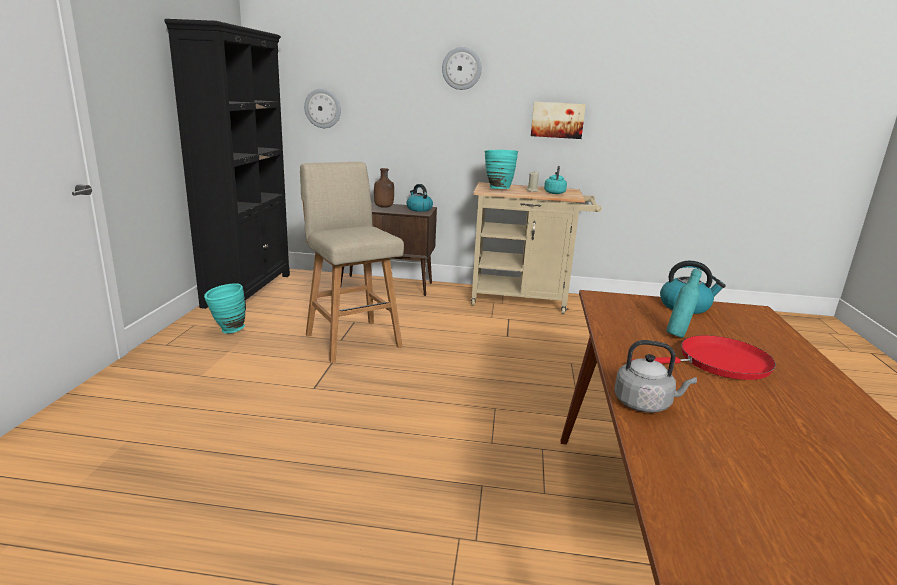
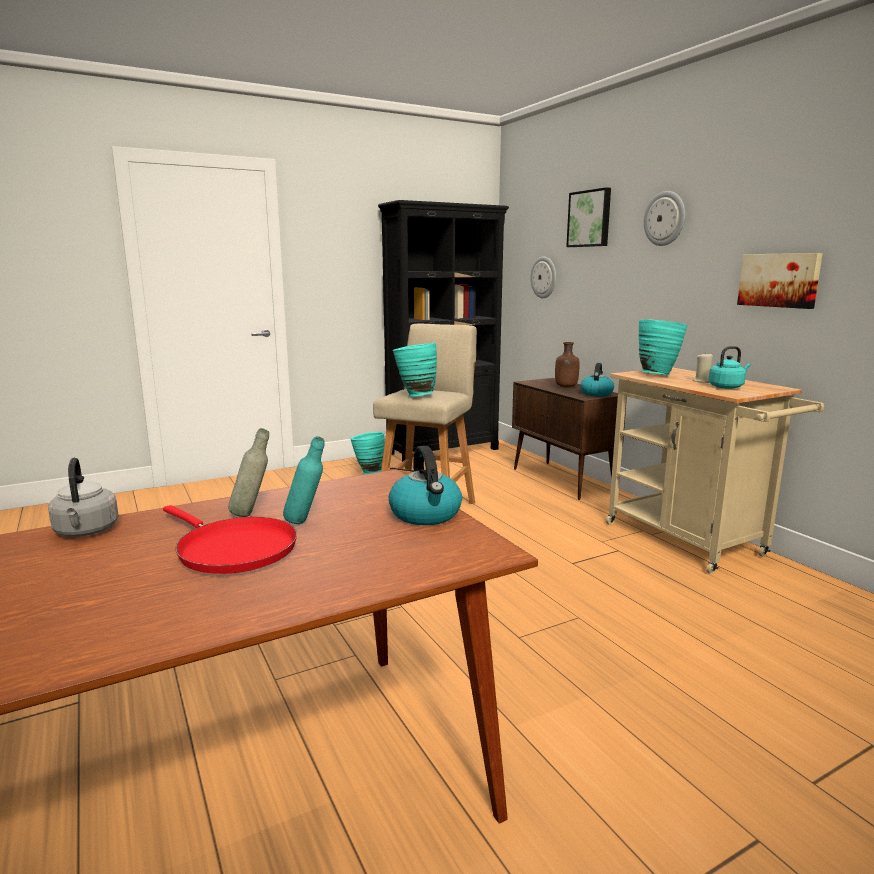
camera: 55 degrees right, 5 degrees down
(360, 235) = (414, 395): none -> turquoise vase
(379, 59) = (590, 218): none -> picture
(647, 345) = (252, 514): none -> grey bottle

